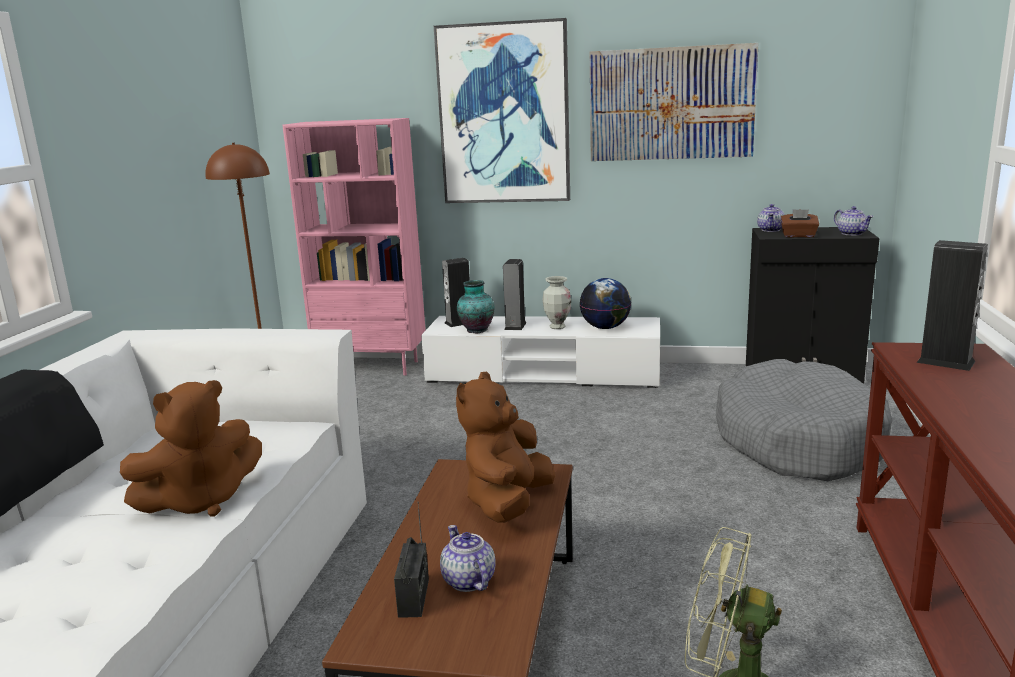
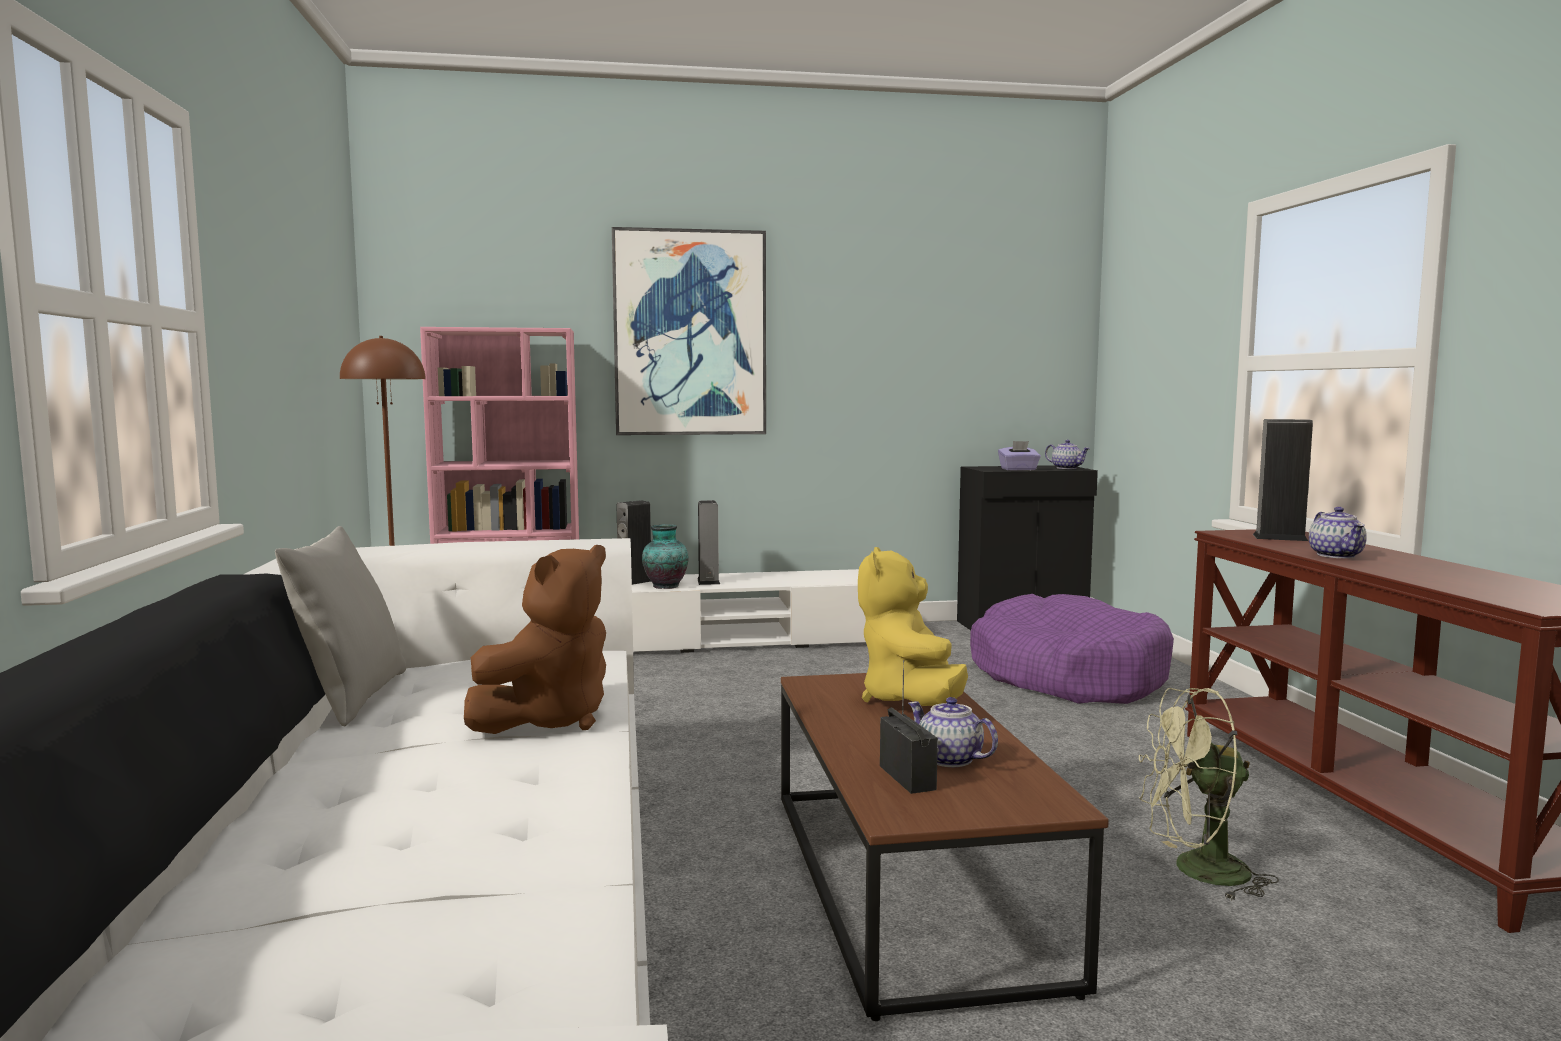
camera: 20 degrees left, 10 degrees down
(118, 455) = (350, 698): none -> grey pillow
(508, 503) = (910, 701): brown plush toy -> yellow plush toy
(557, 327) = (760, 580): vase -> none
(605, 328) = (816, 578): globe -> none
(671, 104) = (875, 331): picture -> none
(771, 230) = (983, 467): teapot -> teapot (1337, 555)
(797, 441) = (1067, 676): grey dog bed -> purple dog bed
(798, 236) = (1018, 469): brown tissue box -> purple tissue box

